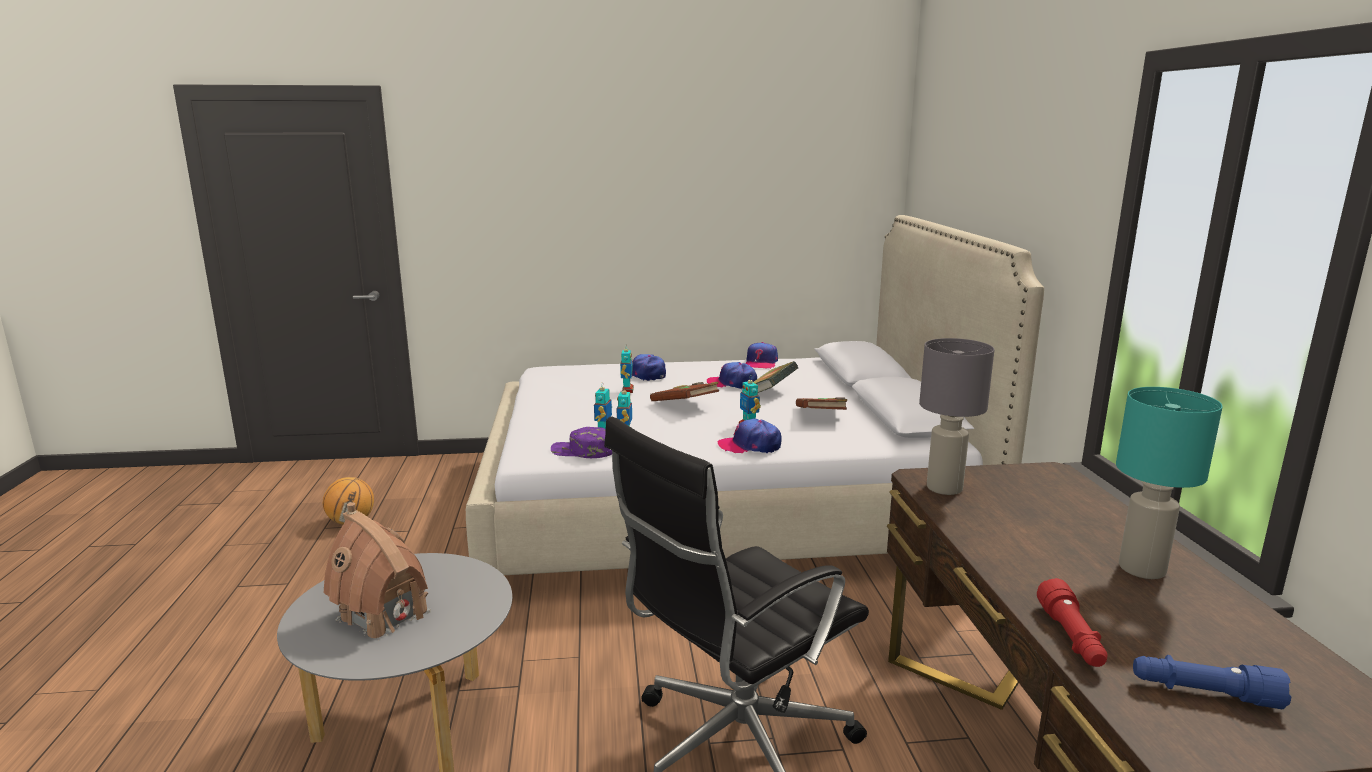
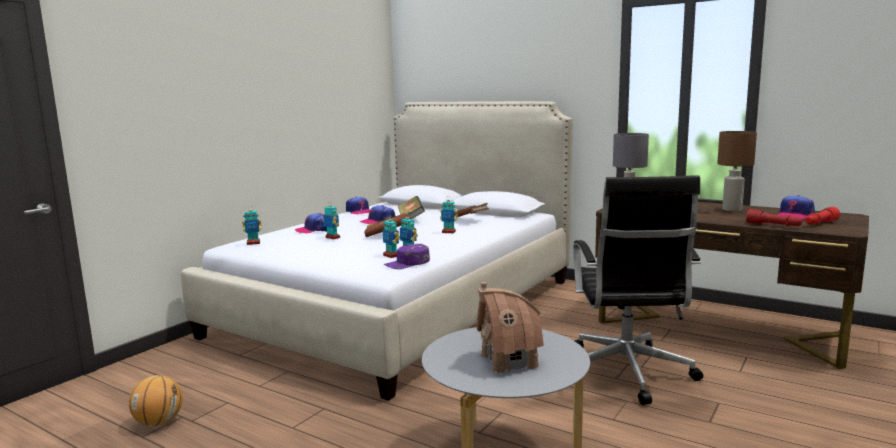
camera: 50 degrees left, 5 degrees down
(560, 373) = (253, 243): none -> toy robot
(750, 446) = (475, 237): cap -> cap (794, 215)
(1143, 569) = (732, 209): turquoise table lamp -> brown table lamp
(1203, 693) = (820, 223): blue flashlight -> red flashlight

